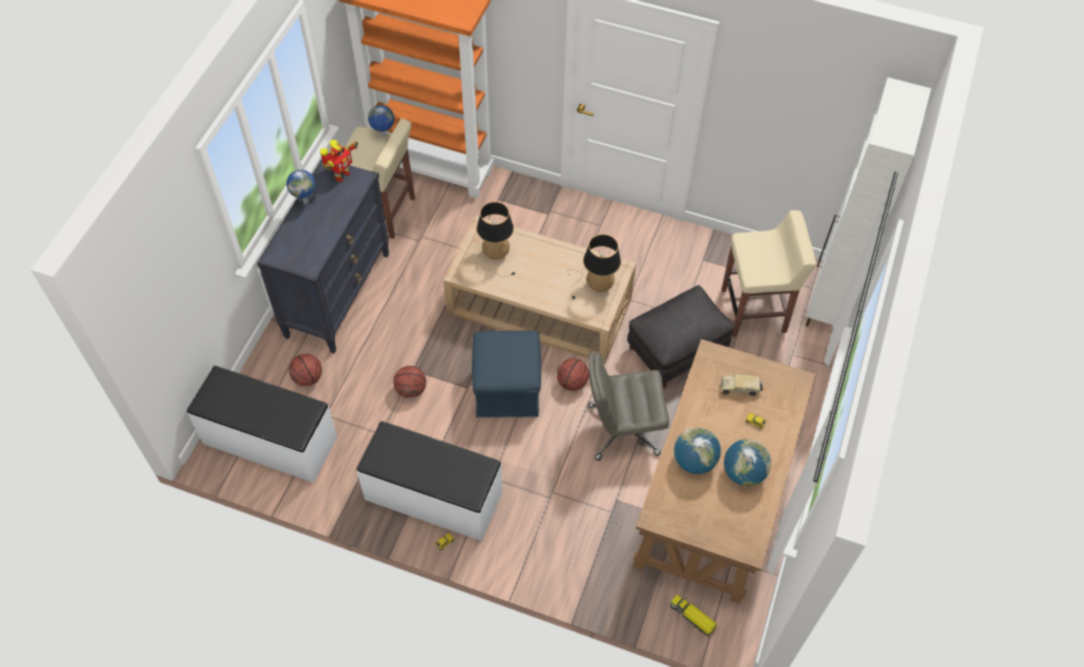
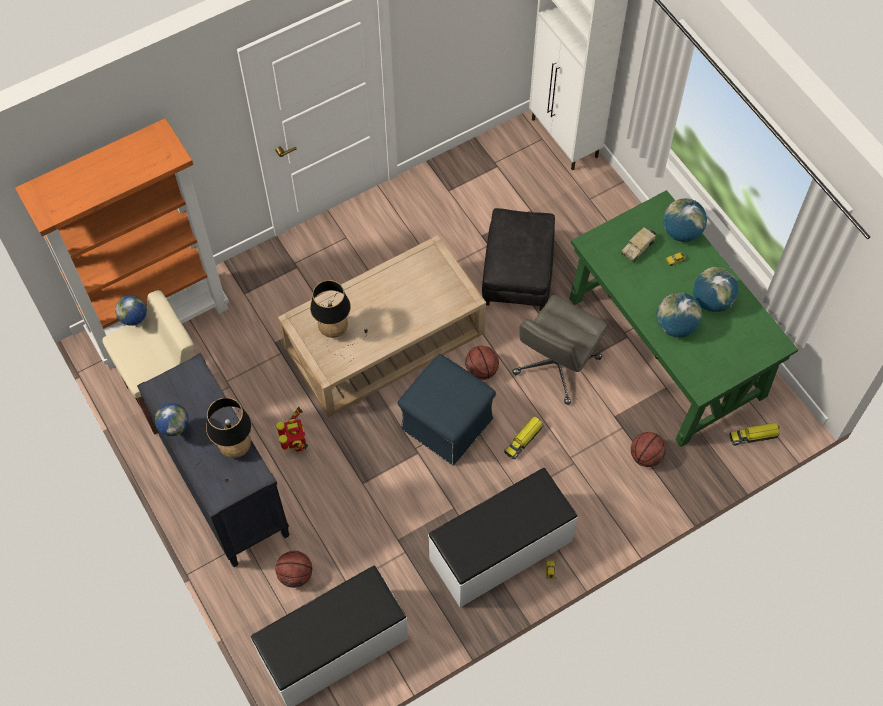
camera: 50 degrees left, 5 degrees up
(341, 175) = (174, 384): toy robot -> toy robot (296, 445)
(411, 390) = (382, 498): basketball -> basketball (646, 456)
(539, 450) = (523, 439): none -> toy truck
(595, 284) = (432, 279): table lamp -> table lamp (230, 450)
(714, 496) = (666, 346): brown desk -> green desk
(755, 311) = (529, 193): beige stool -> none
(786, 409) = (681, 232): none -> globe

